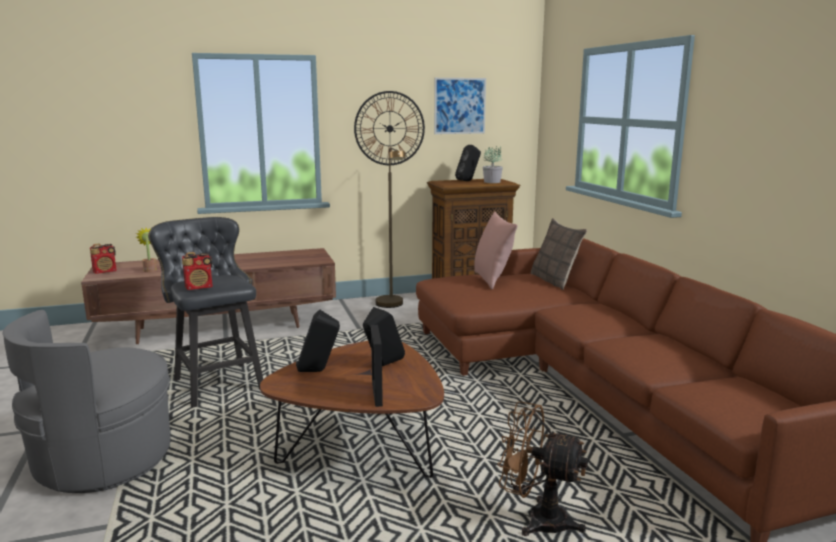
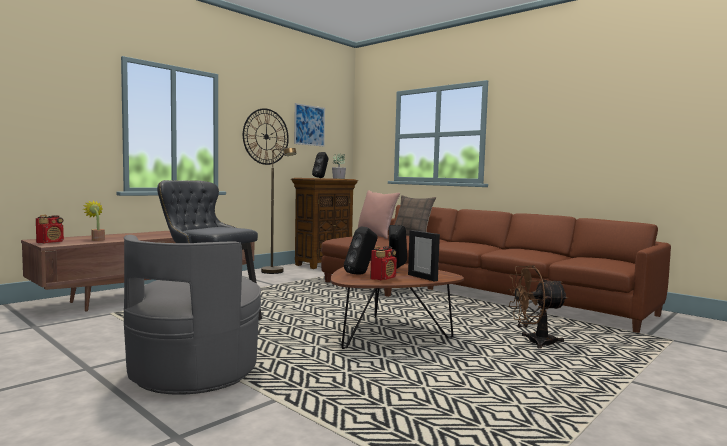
camera: 30 degrees left, 10 degrees down
(199, 287) = (217, 230): radio -> radio (383, 278)

